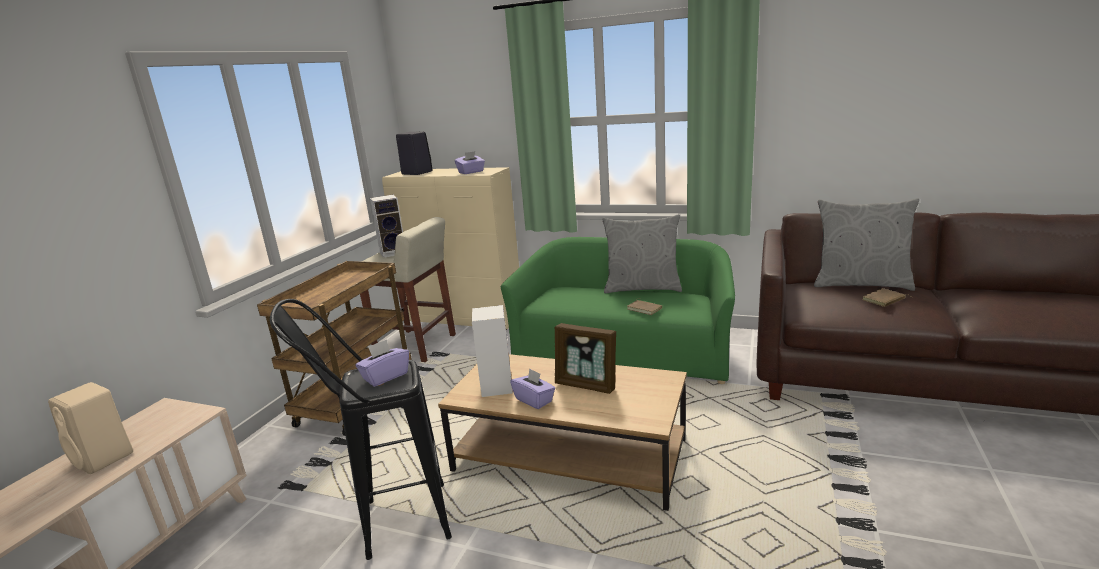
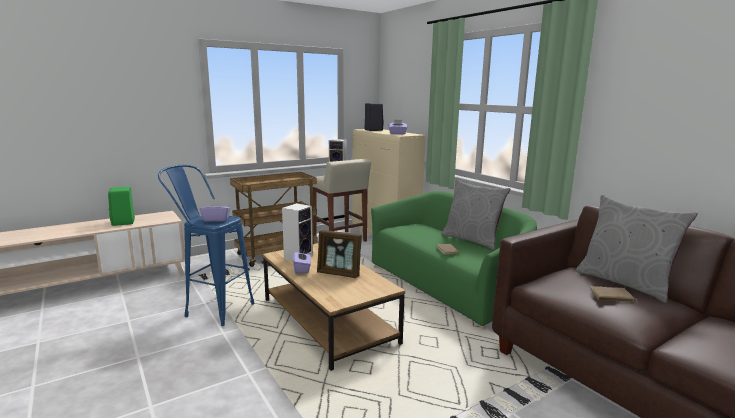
camera: 35 degrees right, 5 degrees down
(104, 458) = (123, 222): beige speaker -> green speaker
(390, 524) = (212, 308): black stool -> blue stool
(586, 385) = (339, 273): picture frame -> picture frame turned 45 degrees counterclockwise

